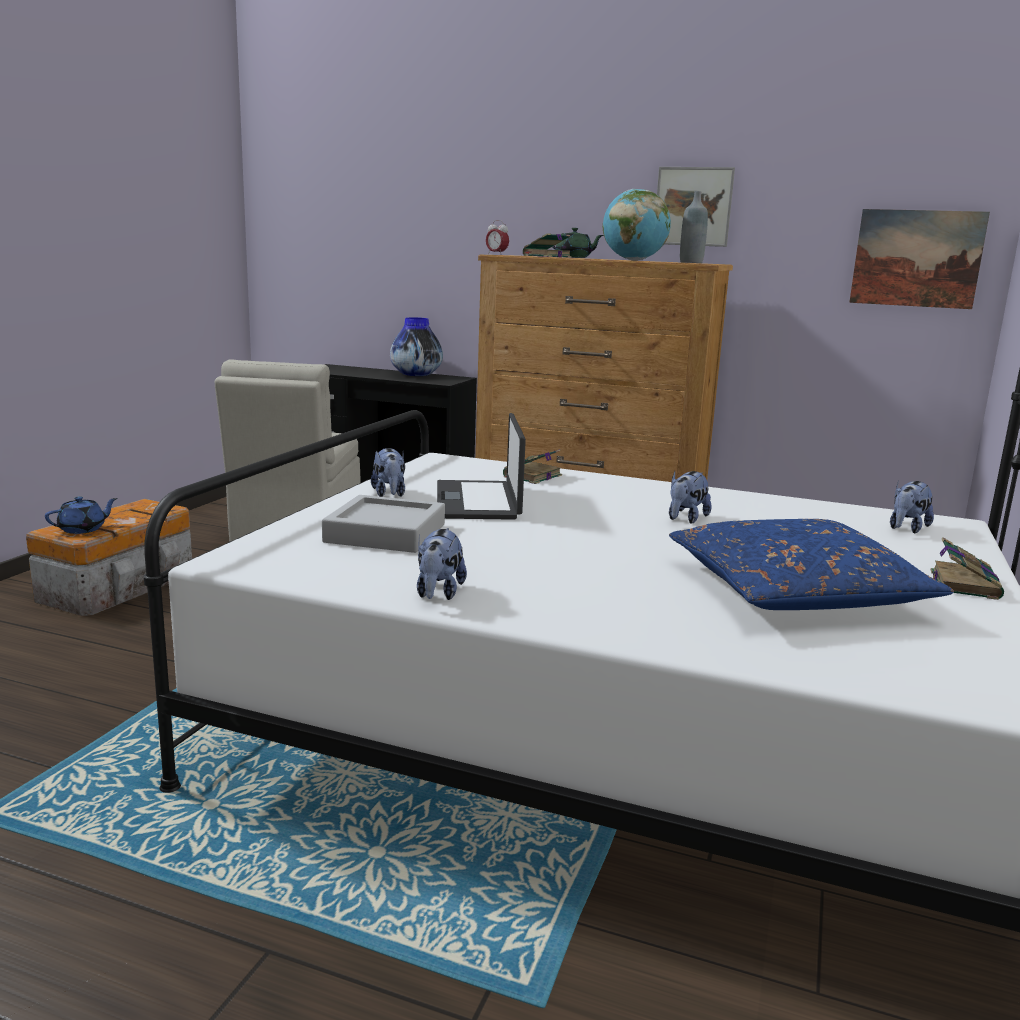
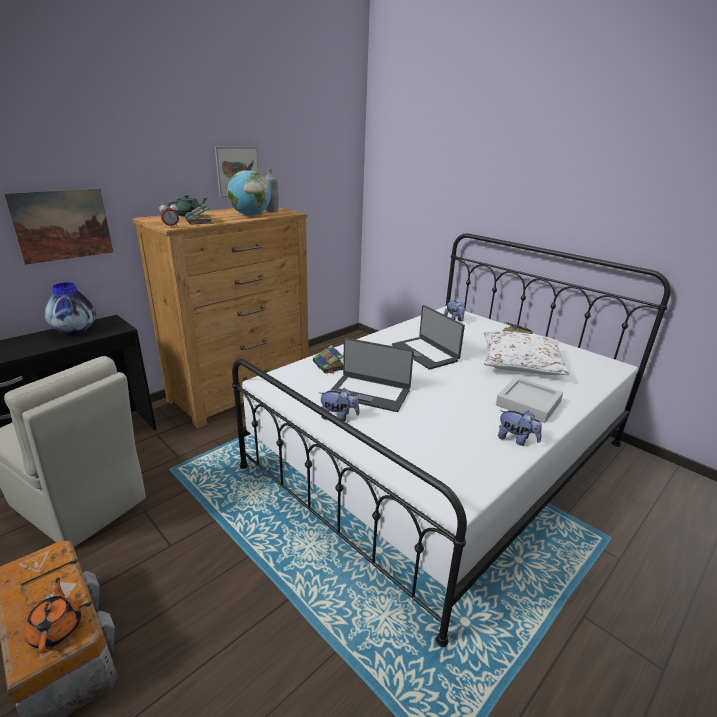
camera: 65 degrees left, 10 degrees up
(83, 529) = (57, 629): blue teapot -> orange teapot
(385, 533) = (418, 434): grey tray -> grey tray (528, 403)
(685, 519) = (425, 353): plush toy -> laptop
(794, 591) = (520, 363): blue pillow -> white pillow
(916, 258) = (335, 190): picture -> picture (63, 225)

